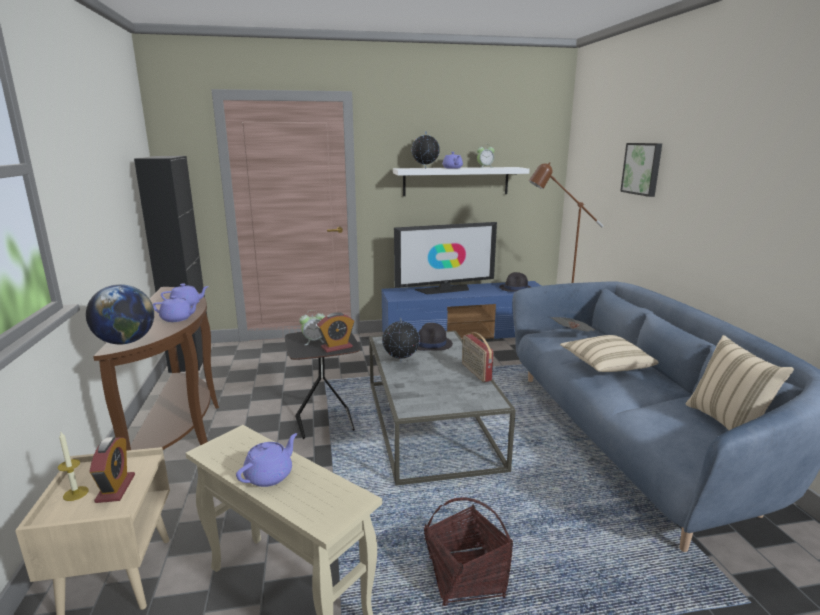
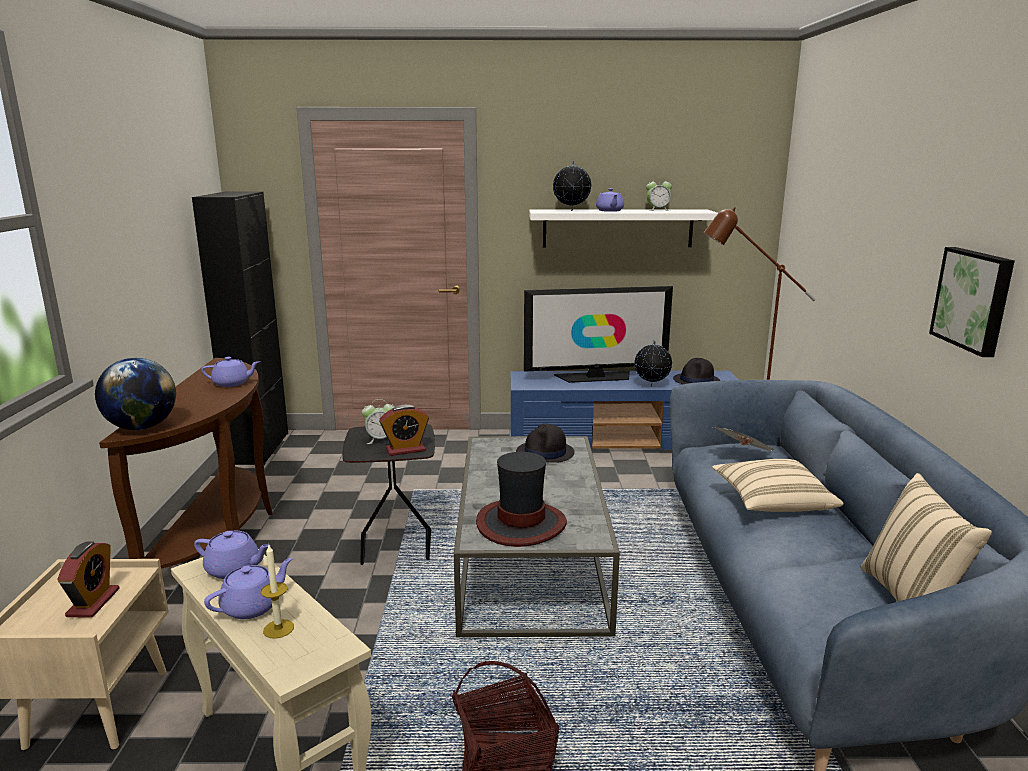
camera: 10 degrees right, 0 degrees up
(75, 493) = (50, 603): candle -> candle (278, 629)
(177, 319) = (213, 401): purple teapot -> purple teapot (234, 569)
(401, 361) = (495, 474): globe -> globe (651, 386)
(436, 395) = (521, 524): none -> hat
(475, 372) = (588, 496): radio -> none
(642, 168) = (866, 220): picture -> picture (974, 299)

